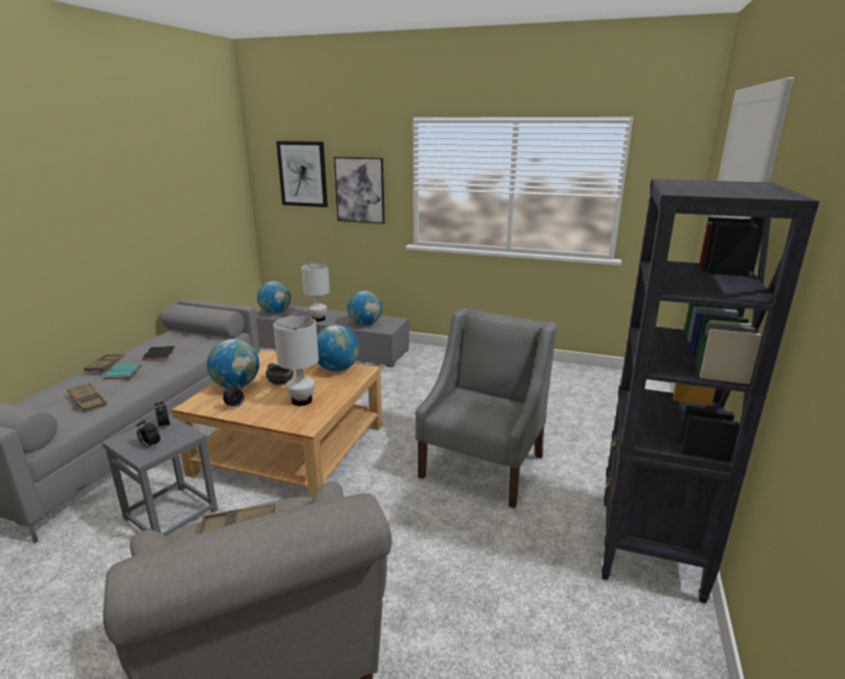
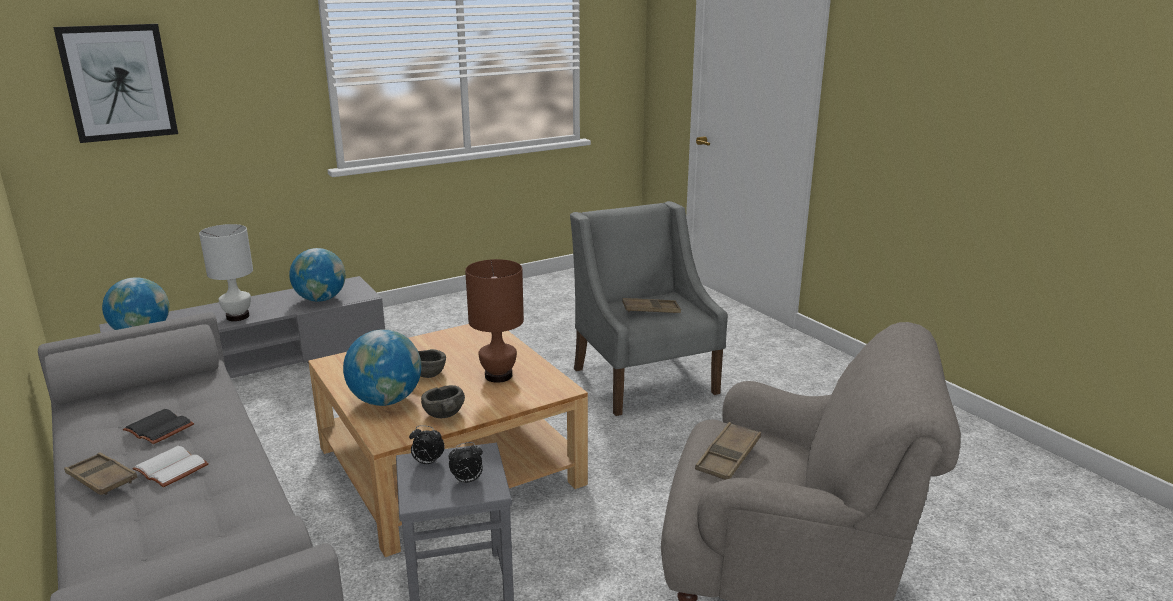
camera: 50 degrees left, 0 degrees up
(88, 400) = (219, 513): brown tray -> brown tray (651, 310)
(124, 373) = (173, 468): turquoise book -> white book
(235, 406) = (443, 414): alarm clock -> grey bowl
(302, 401) = (499, 375): white table lamp -> brown table lamp
(337, 369) = (455, 338): globe -> none
(360, 190) = (238, 98): picture -> none
(648, 548) = (825, 369): black bookcase -> none

